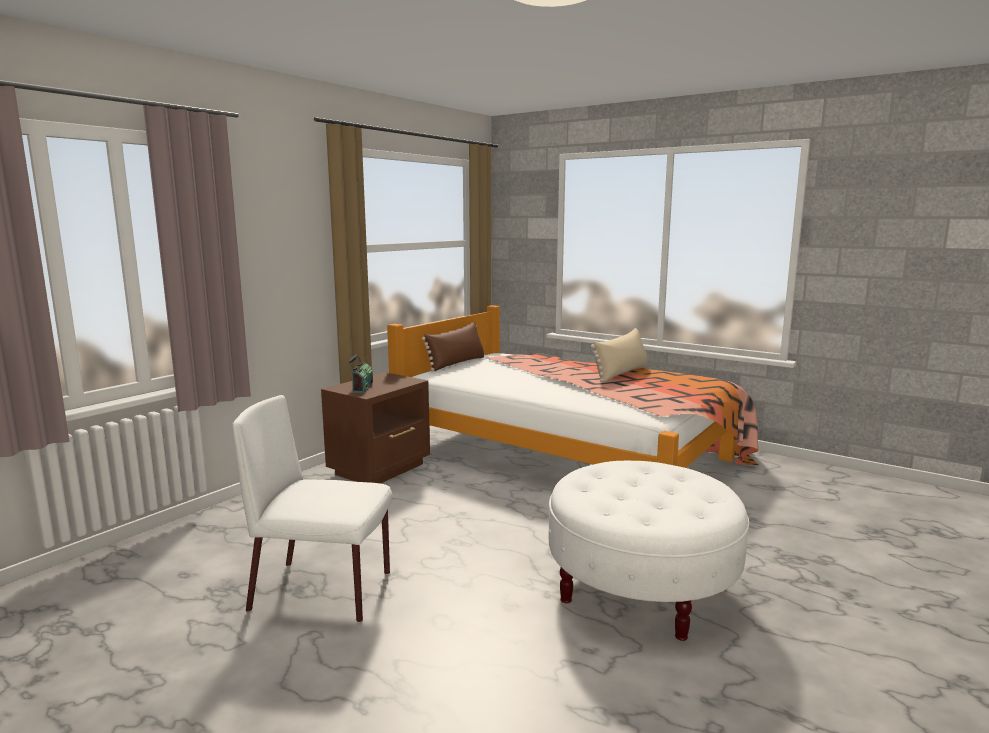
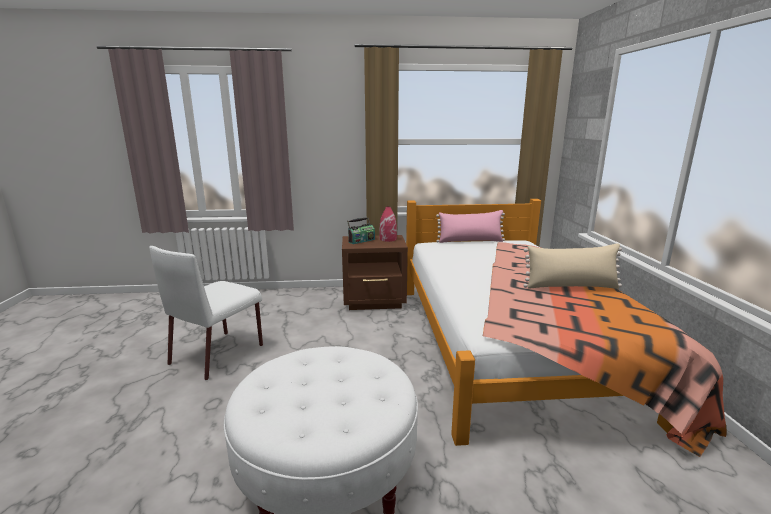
camera: 50 degrees right, 5 degrees up
(324, 591) = (218, 353): white chair -> white chair turned 120 degrees counterclockwise
(385, 379) = (388, 239): none -> red vase
(456, 363) = (470, 241): brown pillow -> pink pillow

